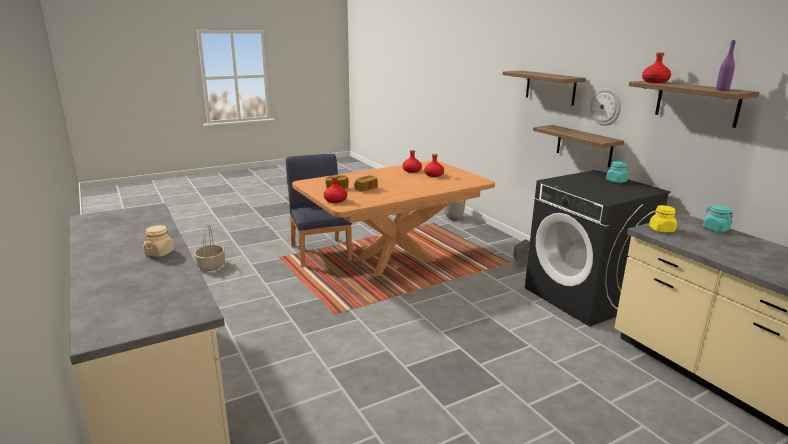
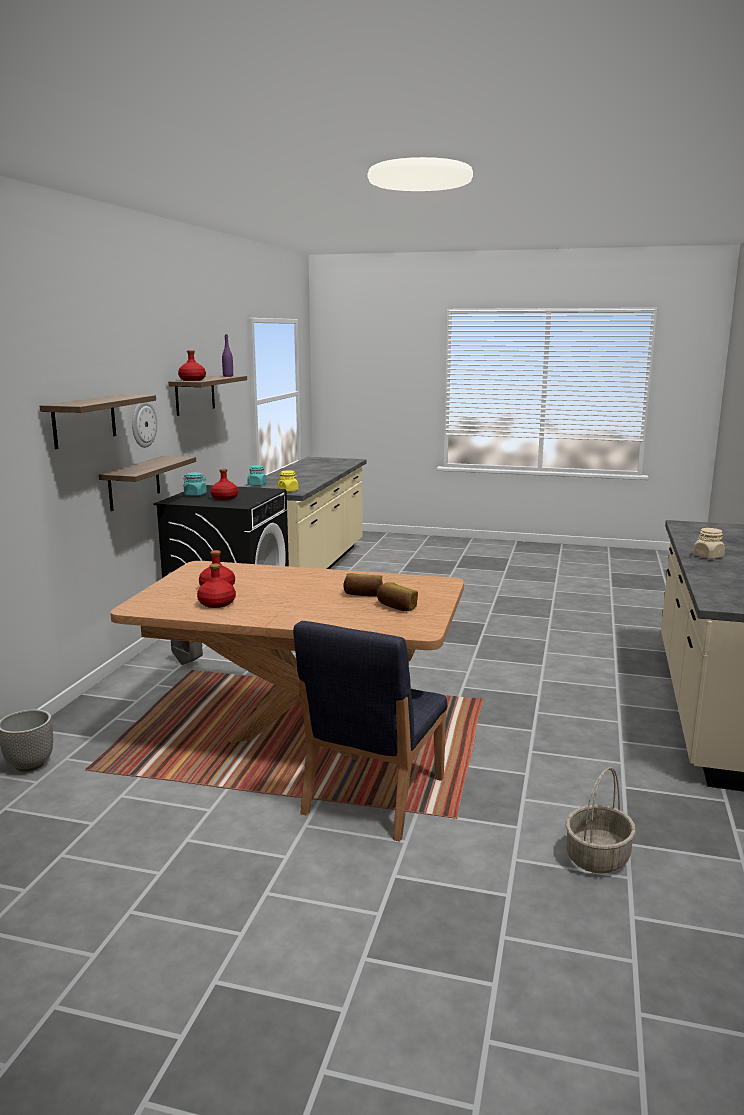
camera: 135 degrees left, 5 degrees down
(335, 200) = (437, 591): red bottle -> red bottle (225, 498)

